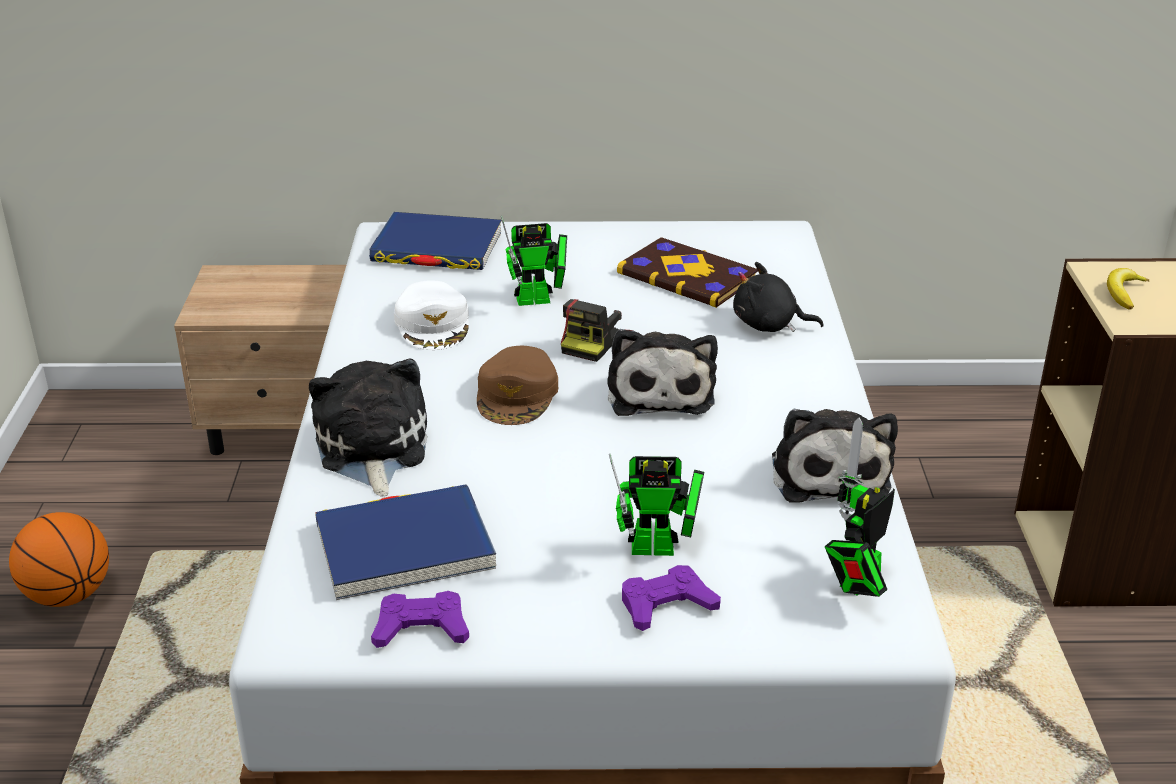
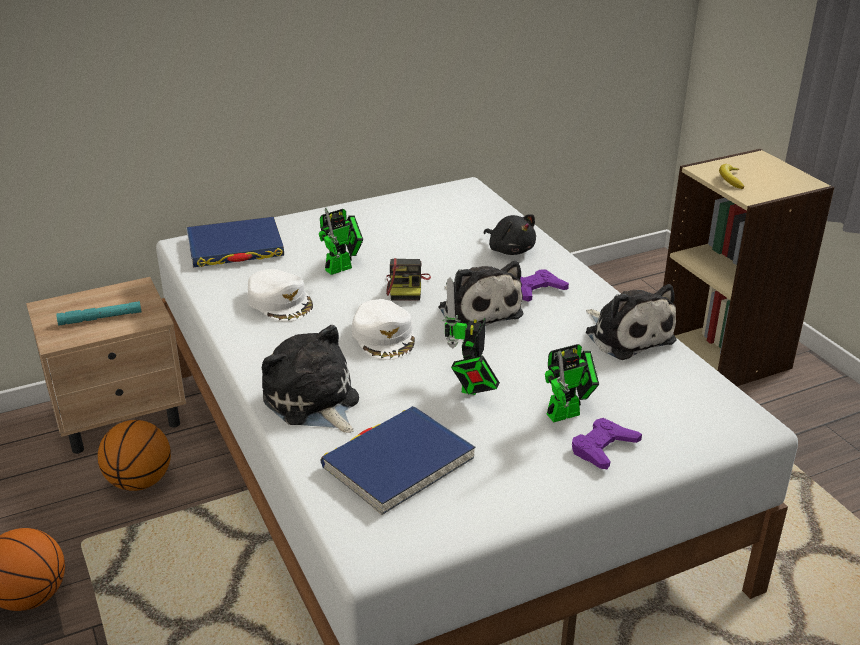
camera: 25 degrees left, 0 degrees up
(254, 505) = (139, 482): none -> basketball
(263, 300) = (100, 318): none -> turquoise flashlight
(421, 628) = (458, 515): purple game controller -> purple game controller (537, 290)
(517, 395) = (384, 336): brown cap -> white cap
(688, 275) = (430, 228): book -> none
(769, 325) = (510, 250): black plush toy -> black plush toy turned 120 degrees counterclockwise
(856, 584) = (702, 400): toy robot -> toy robot (470, 388)

